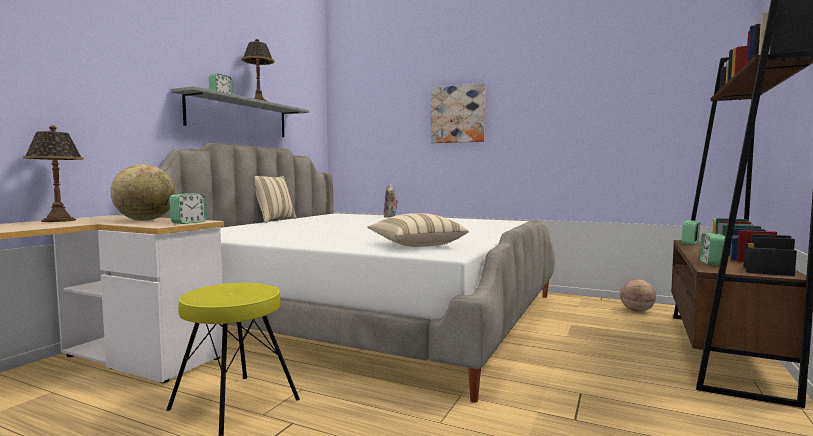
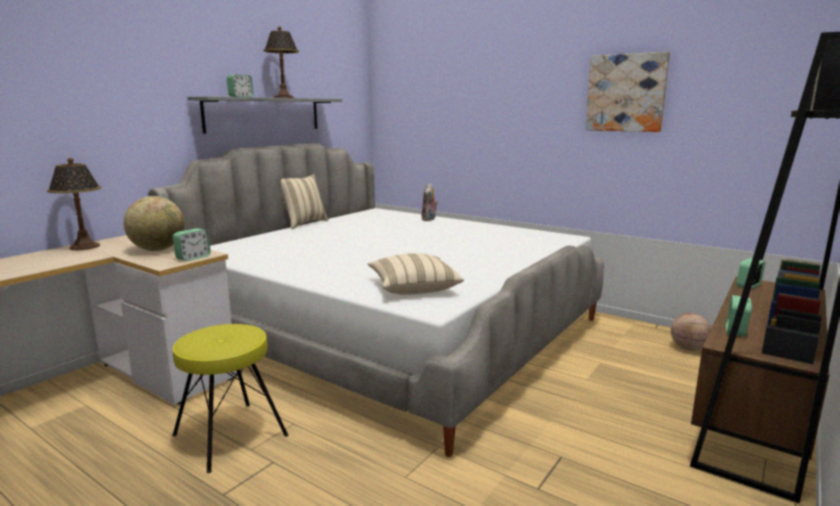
camera: 10 degrees right, 10 degrees up
(458, 114) = (509, 103): picture -> picture (626, 93)

